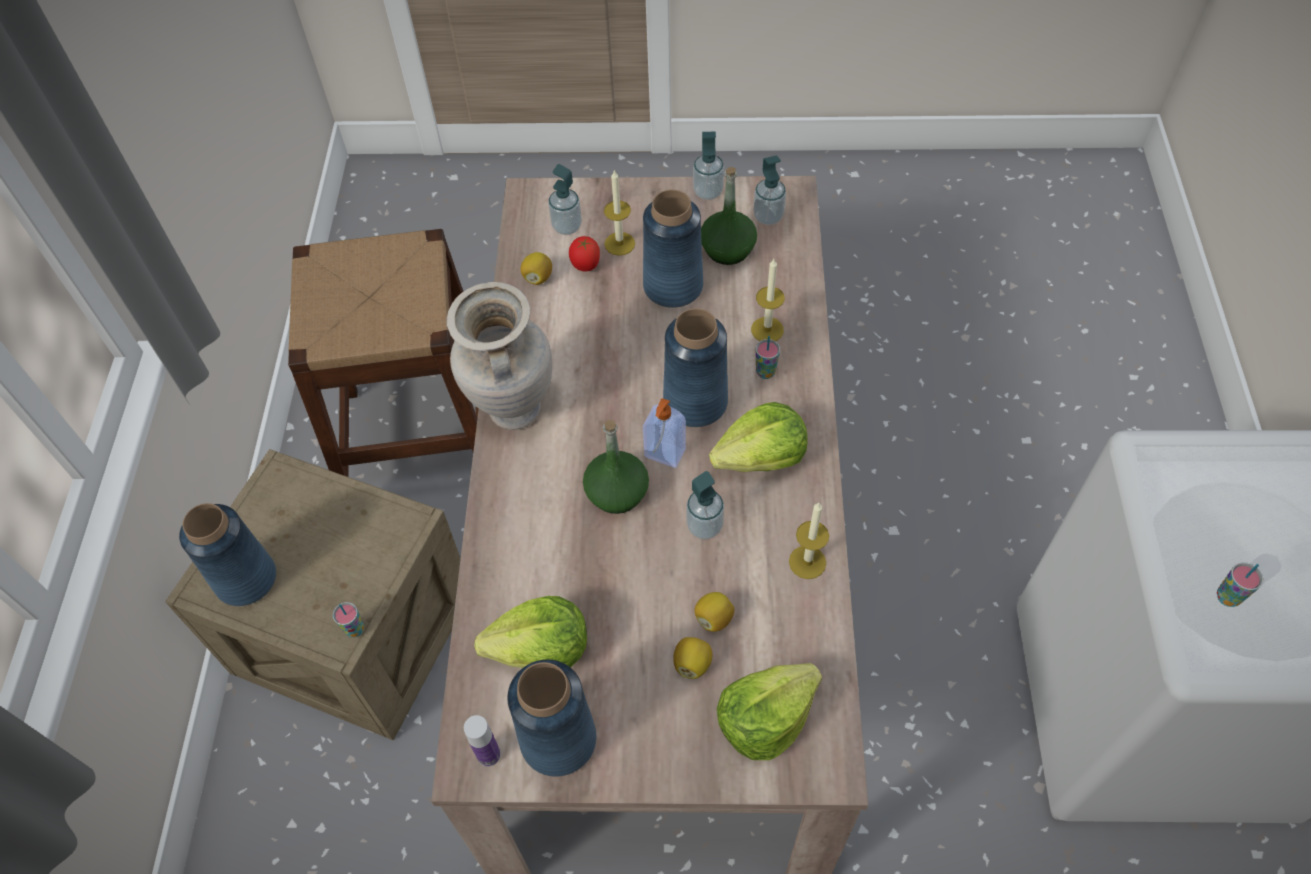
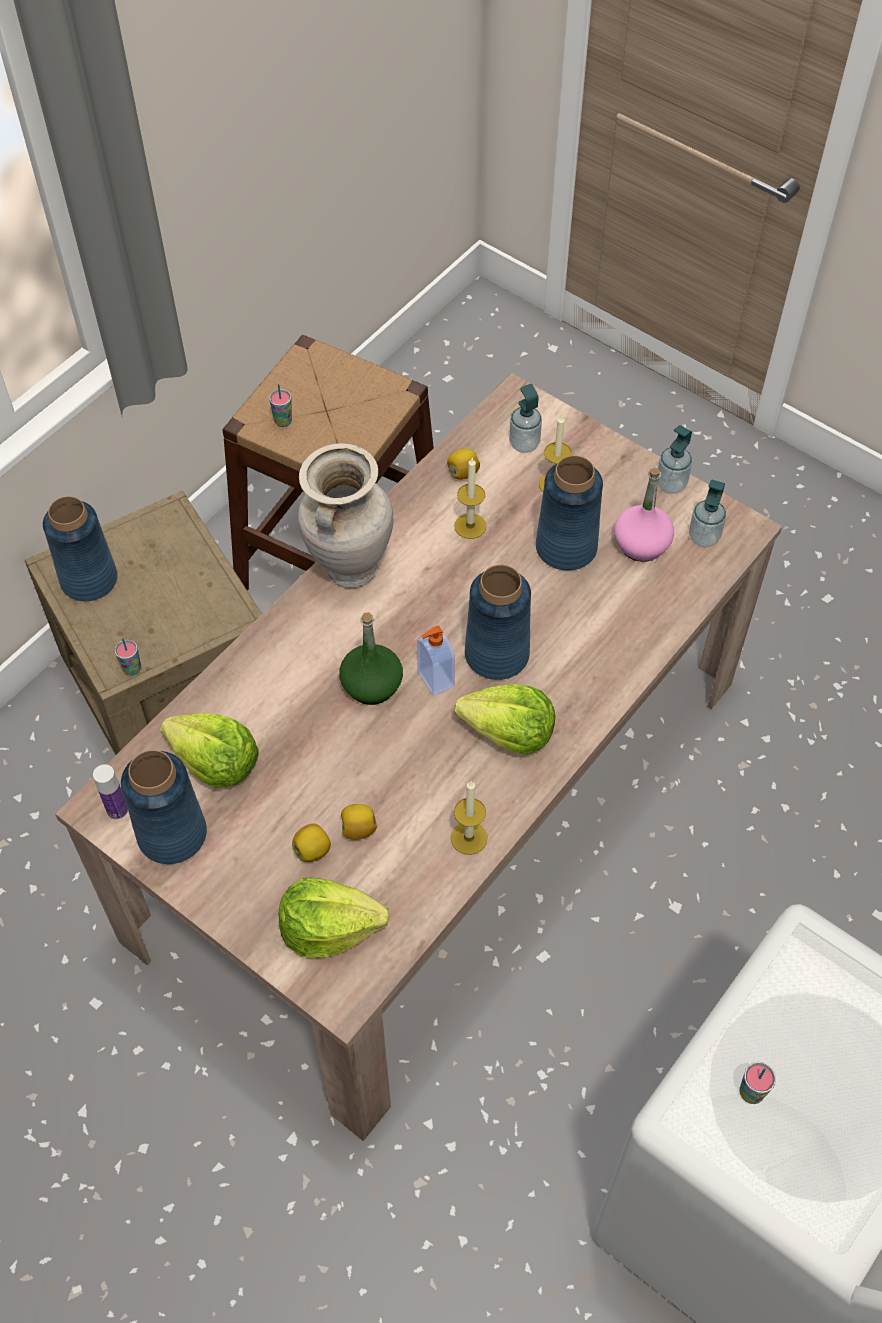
camera: 35 degrees right, 0 degrees up
(585, 266) = (509, 487): tomato -> none
(704, 526) = (415, 756): soap dispenser -> none
(727, 249) = (641, 544): green bottle -> pink bottle
(765, 372) = (576, 667): cup -> cup (283, 421)
(767, 329) = (611, 633): candle -> candle (470, 526)

